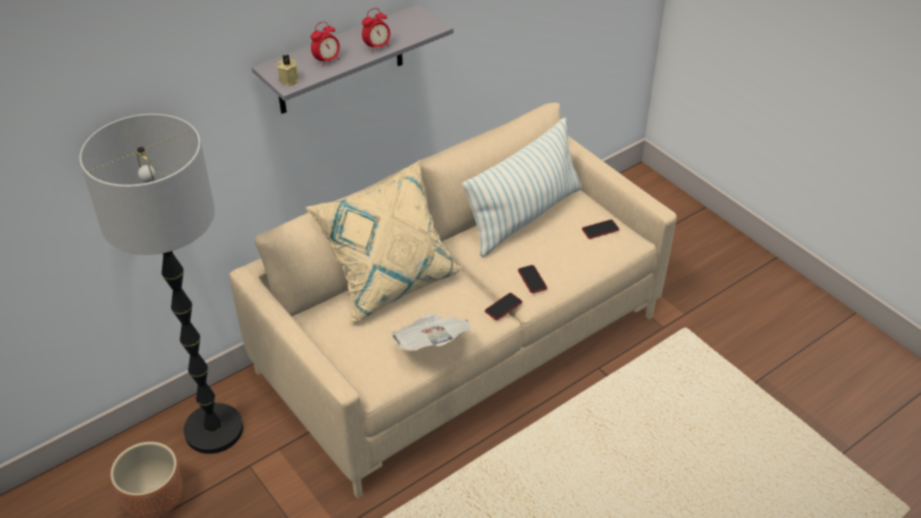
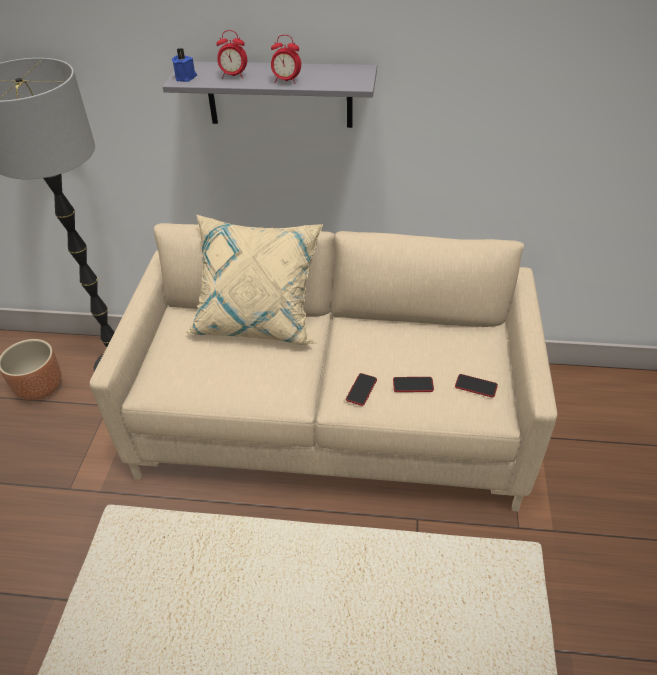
camera: 45 degrees right, 0 degrees up
(289, 79) = (186, 77): beige candle -> blue candle
(430, 345) = (218, 388): newspaper -> none
(503, 307) = (310, 396): phone -> phone (413, 385)
(524, 216) = (422, 335): pillow -> none

